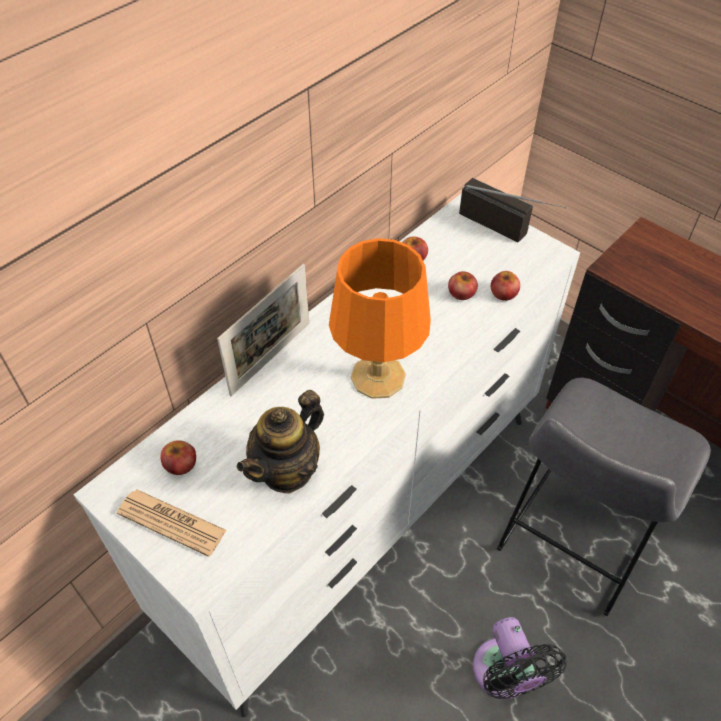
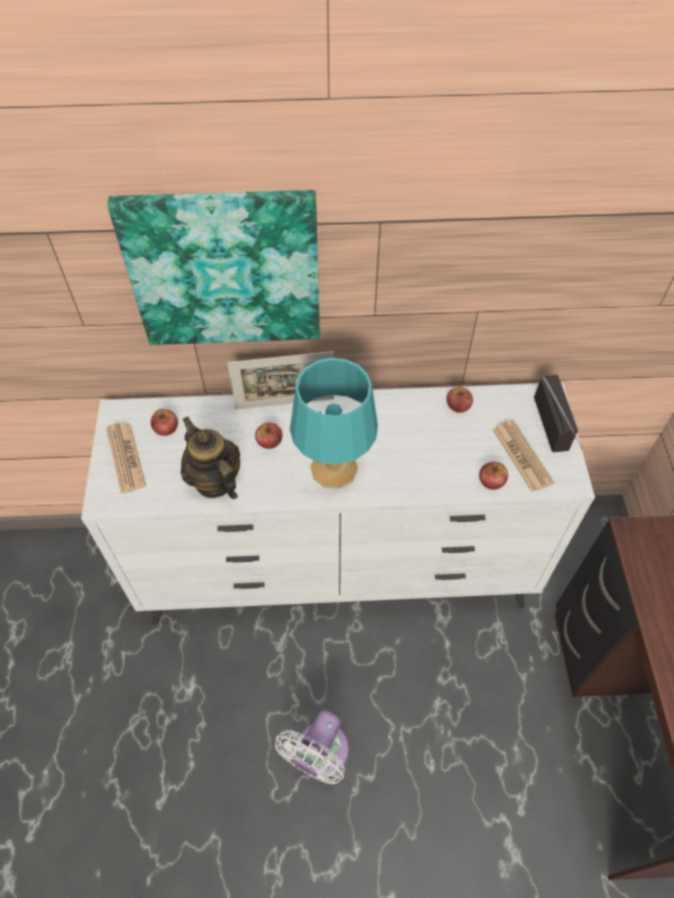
camera: 45 degrees right, 5 degrees up
(179, 226) = (225, 269): none -> picture
(287, 470) = (214, 481): teapot -> teapot turned 60 degrees clockwise
(379, 377) = (334, 469): orange table lamp -> turquoise table lamp
(461, 293) = (460, 457): apple -> apple (269, 441)
(501, 260) = (522, 456): none -> newspaper
(505, 675) = (319, 755): black fan -> white fan
(573, 538) = (467, 720): grey stool -> none

